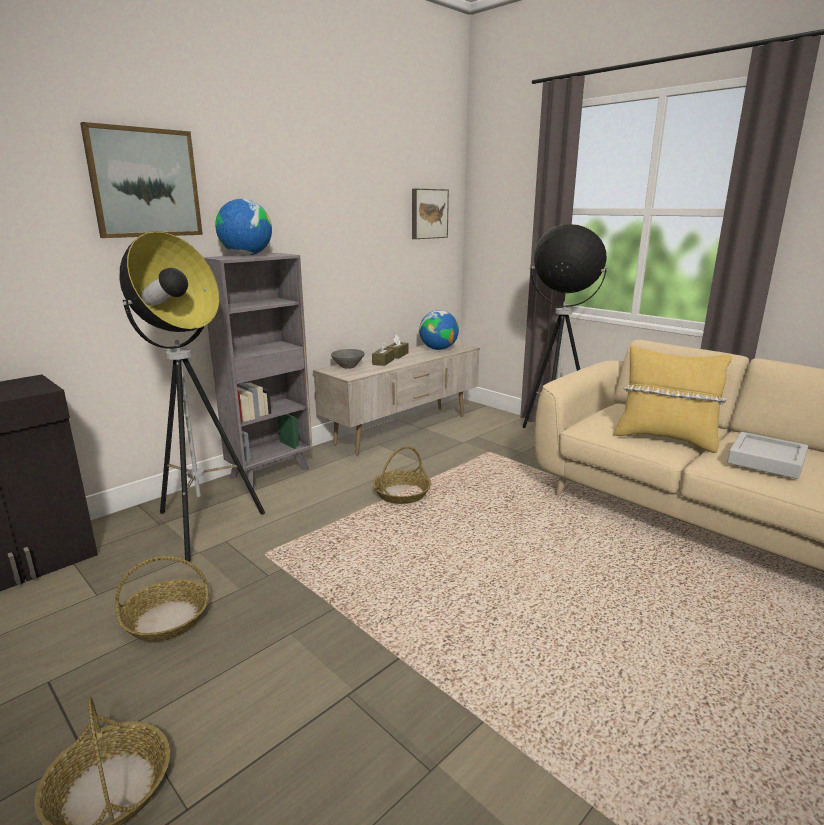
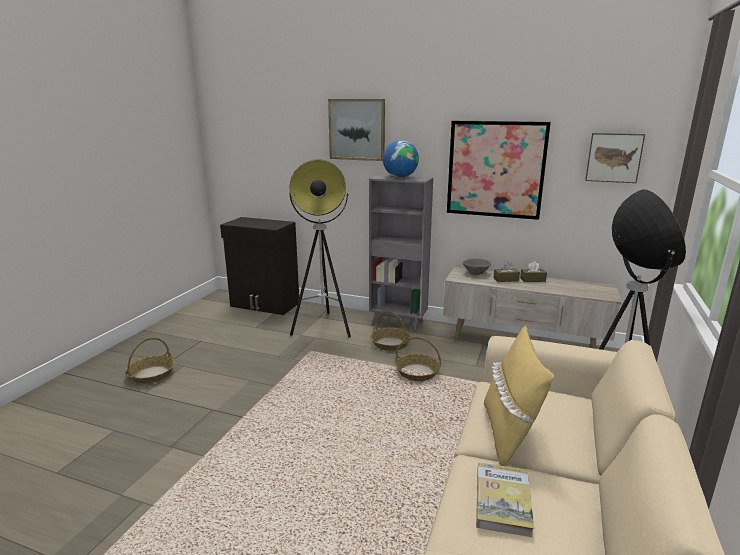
camera: 65 degrees right, 0 degrees up
(167, 619) = (246, 348): basket -> basket (390, 343)
(338, 235) = (495, 169): none -> picture
(438, 349) = (579, 288): globe -> none
(766, 460) = (502, 501): grey tray -> book

